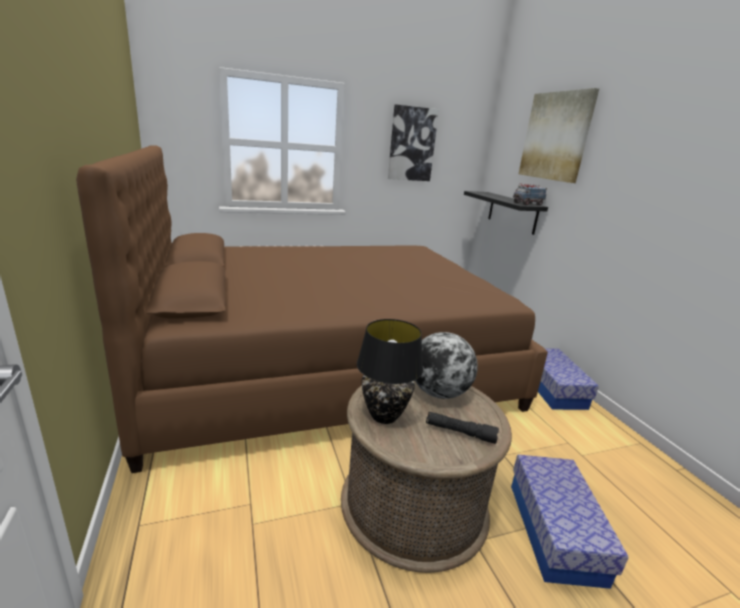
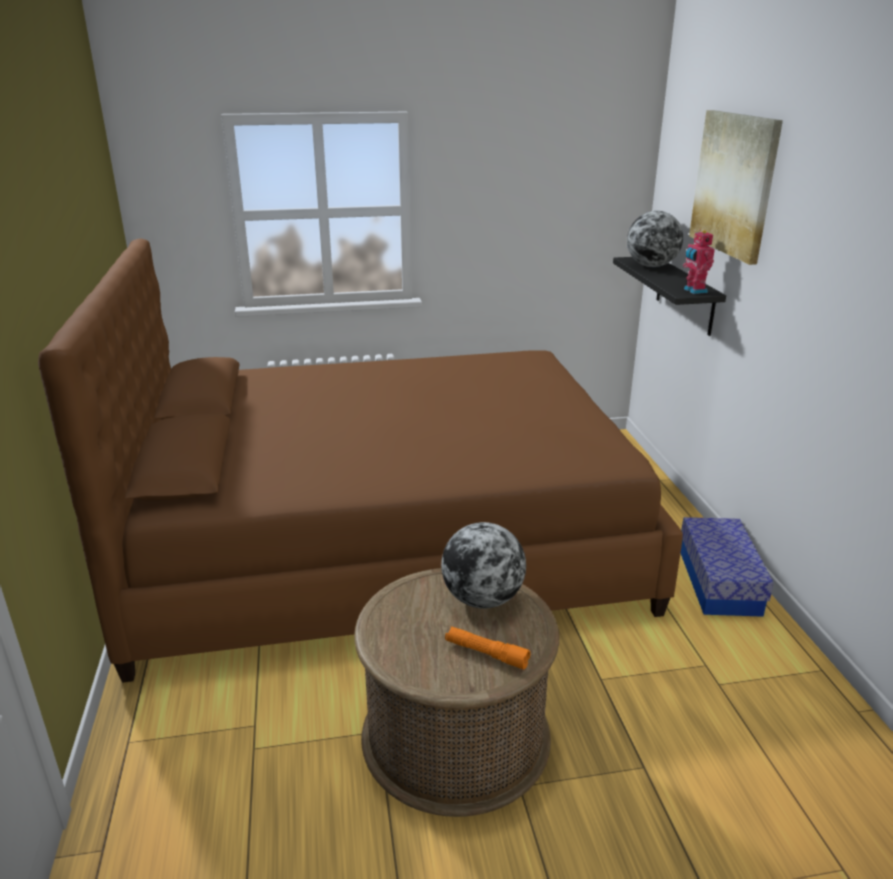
camera: 10 degrees right, 5 degrees up
(383, 415) = (399, 628): black table lamp -> none
(412, 144) = (523, 190): picture -> none
(460, 432) = (486, 653): black flashlight -> orange flashlight
(490, 195) = (651, 266): none -> globe
(527, 204) = (694, 291): toy truck -> toy robot
(555, 531) = (631, 781): storage box -> none

